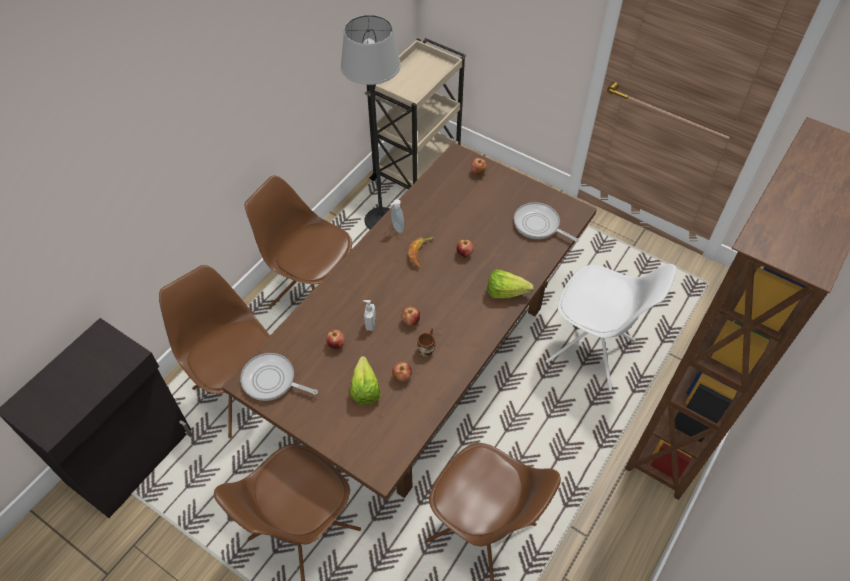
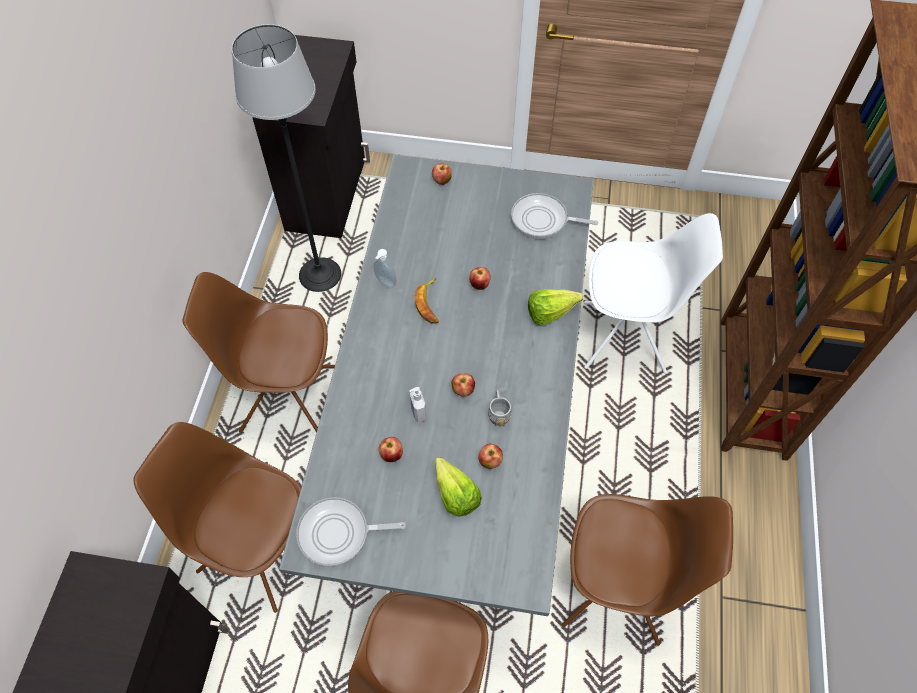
camera: 25 degrees left, 5 degrees up
(417, 165) = (328, 194): beige cart -> black cabinet
(424, 367) = (458, 428): brown dining table -> grey dining table
(427, 346) = (498, 413): brown mug -> grey mug

